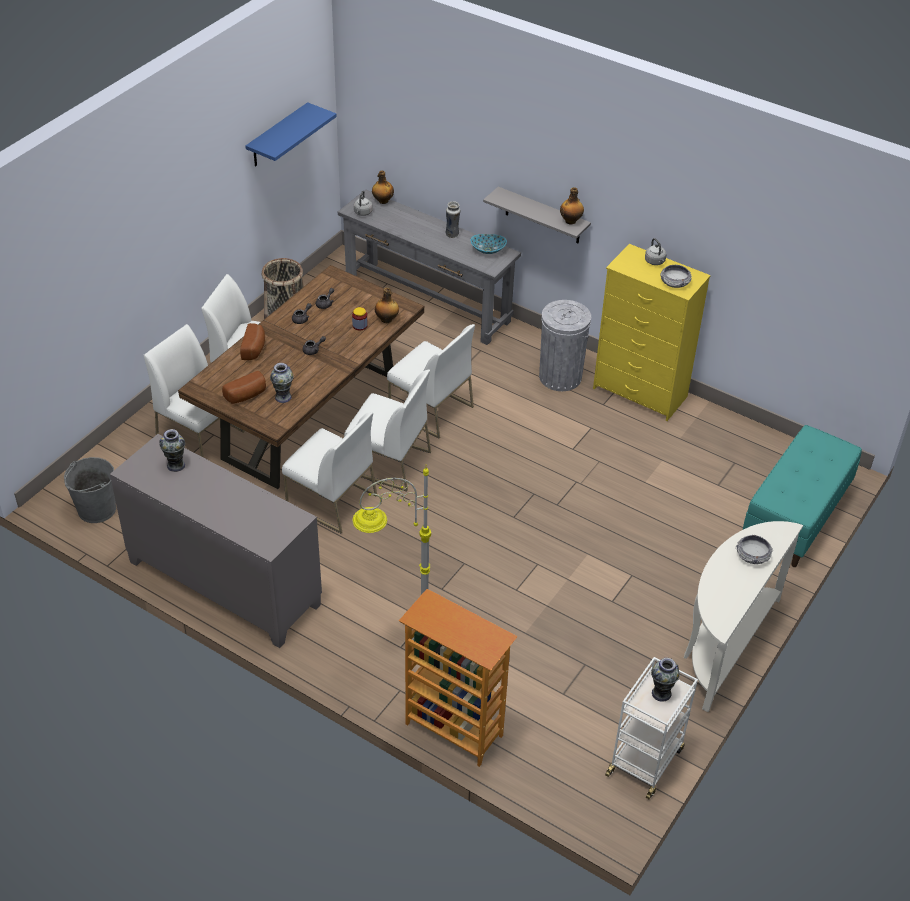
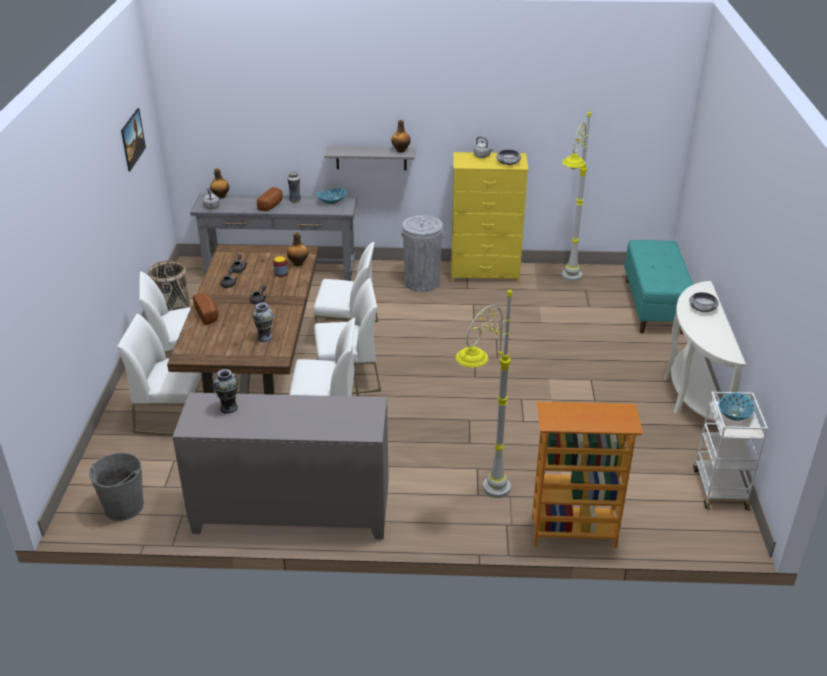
camera: 30 degrees left, 10 degrees down
(247, 395) = (233, 347): bread -> bread (272, 205)
(277, 136) = (134, 149): blue shelf -> picture
(661, 693) = (734, 415): vase -> bowl
(719, 445) = (566, 284): none -> grey floor lamp

